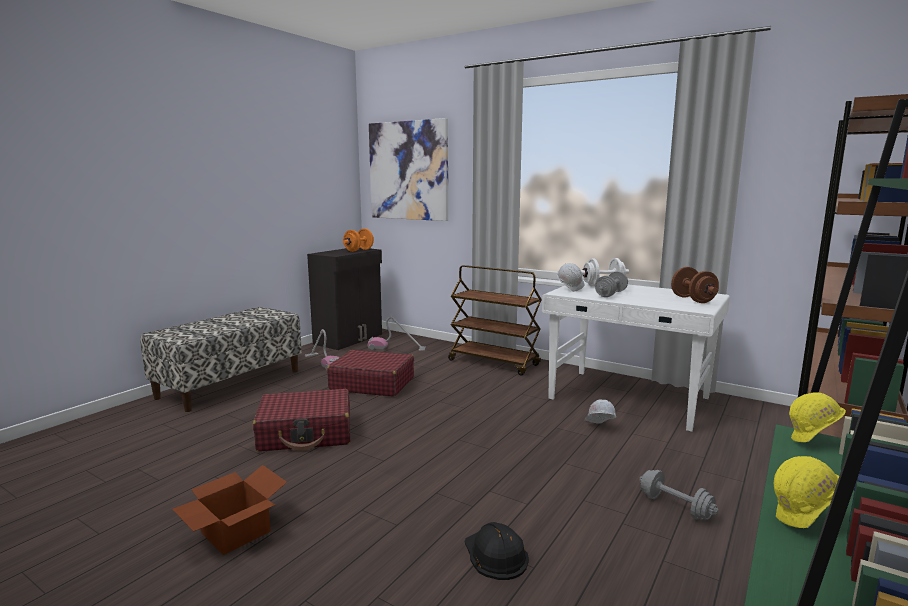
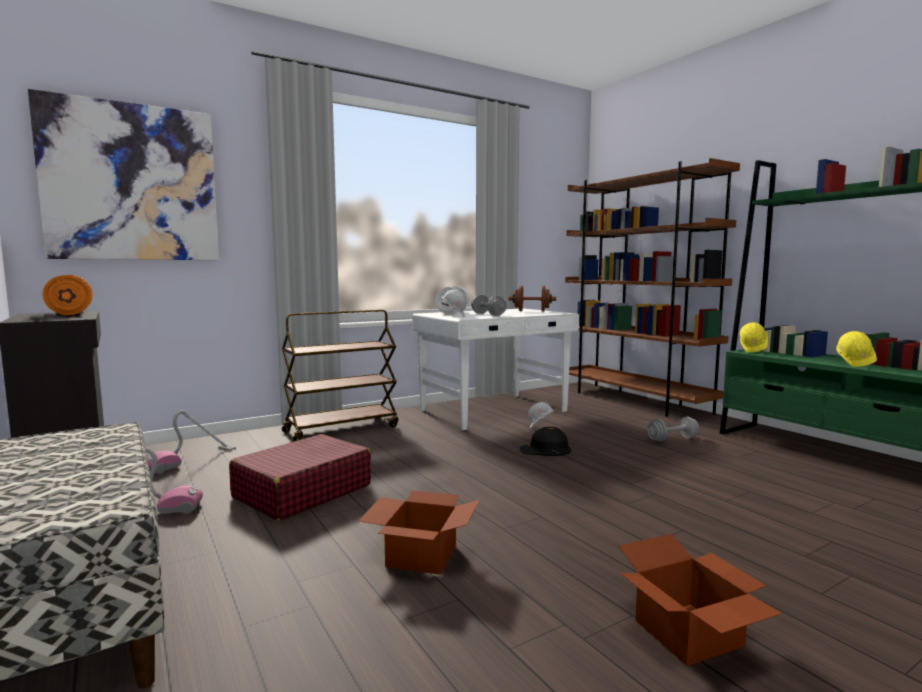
camera: 65 degrees left, 5 degrees down
(306, 433) = (420, 555): red suitcase -> cardboard box
(495, 555) = (734, 500): black hard hat -> black hard hat (545, 449)

